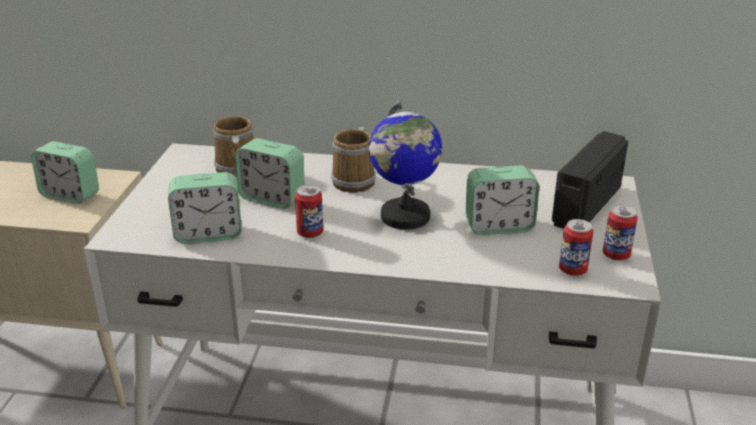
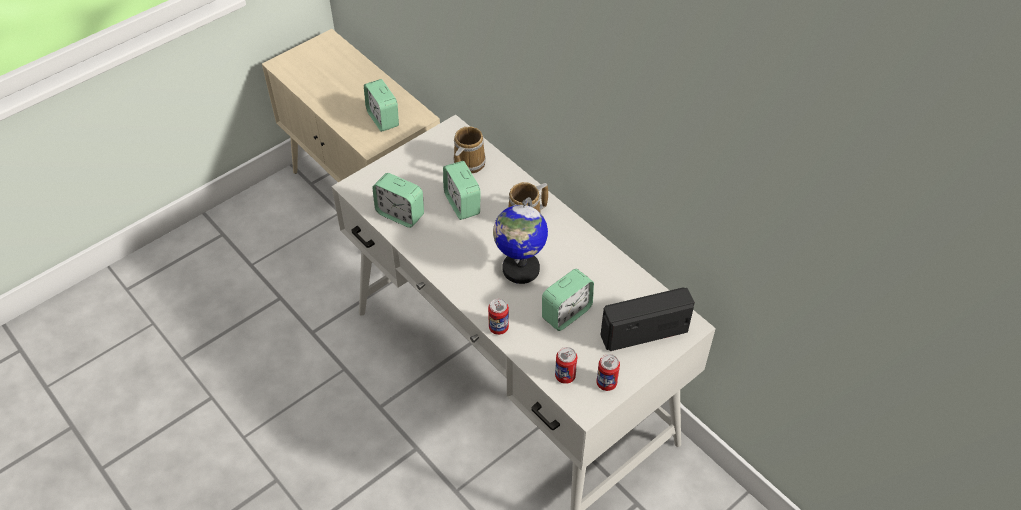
camera: 40 degrees right, 20 degrees up
(310, 233) = (453, 248): can -> can (498, 327)
(499, 226) = (566, 313): alarm clock -> alarm clock turned 75 degrees counterclockwise

